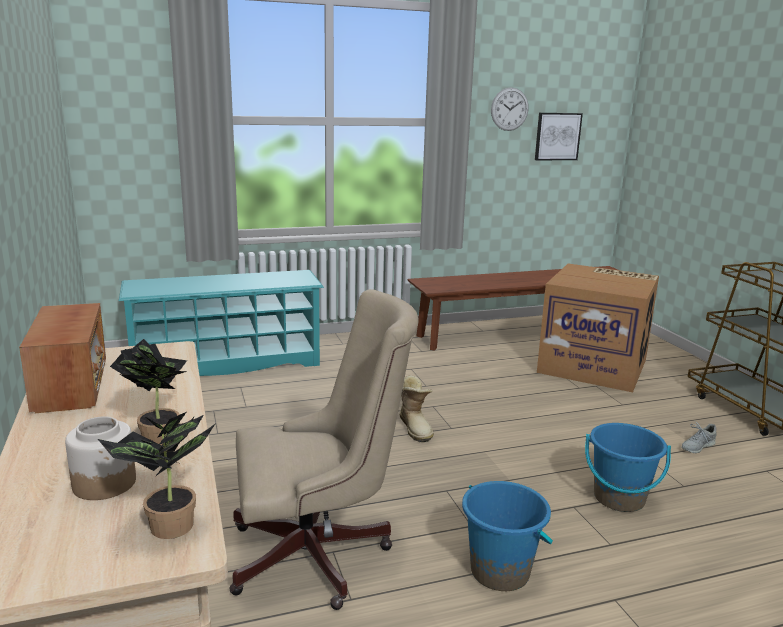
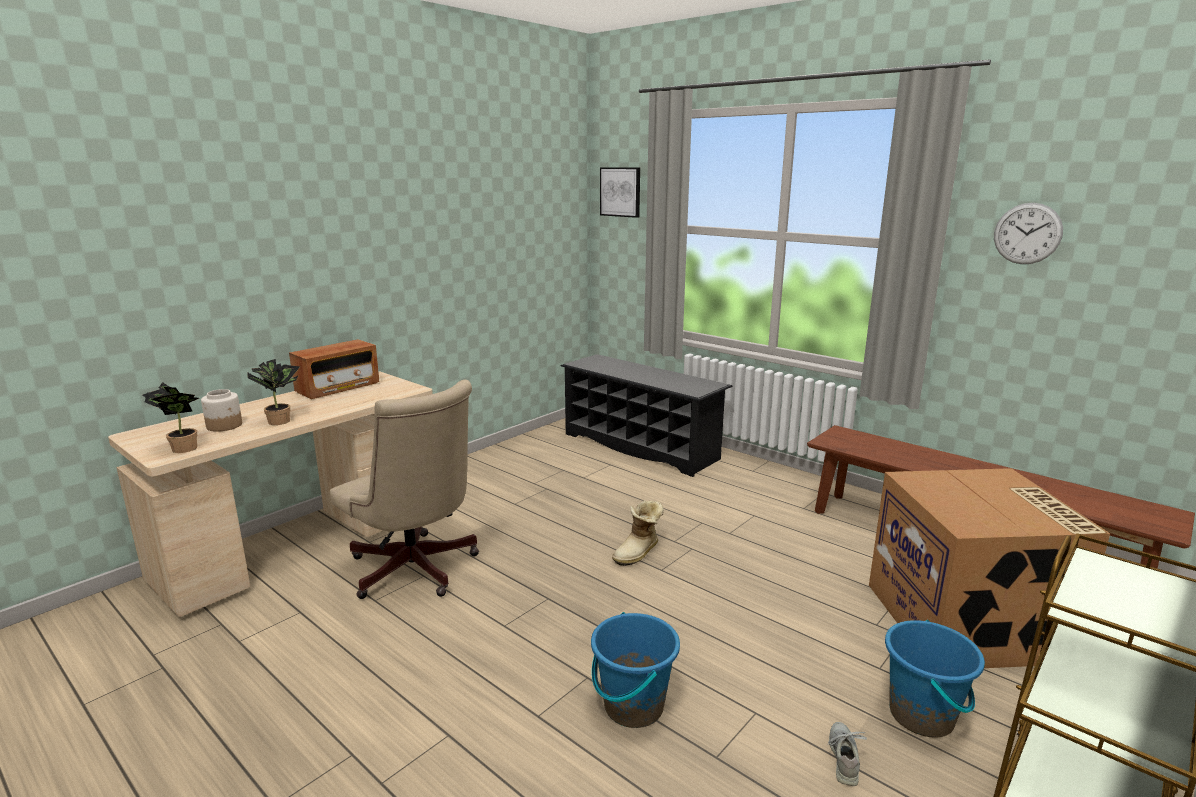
camera: 60 degrees right, 0 degrees up
(227, 363) = (641, 446): turquoise shoe rack -> black shoe rack
(500, 571) = (448, 658): blue bucket -> blue bucket (922, 715)
(557, 136) = (1120, 280): picture -> picture (620, 192)
(697, 446) = (844, 757): grey shoe -> grey shoe turned 75 degrees clockwise

